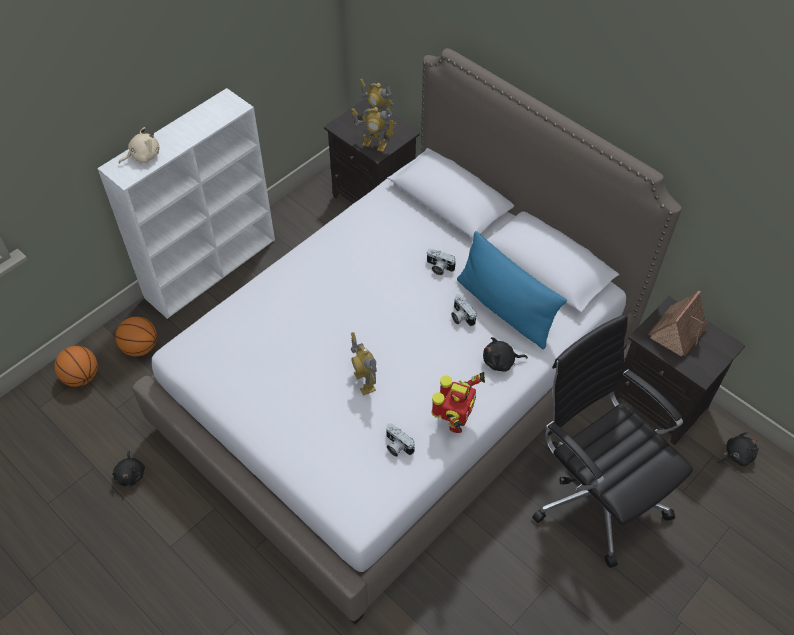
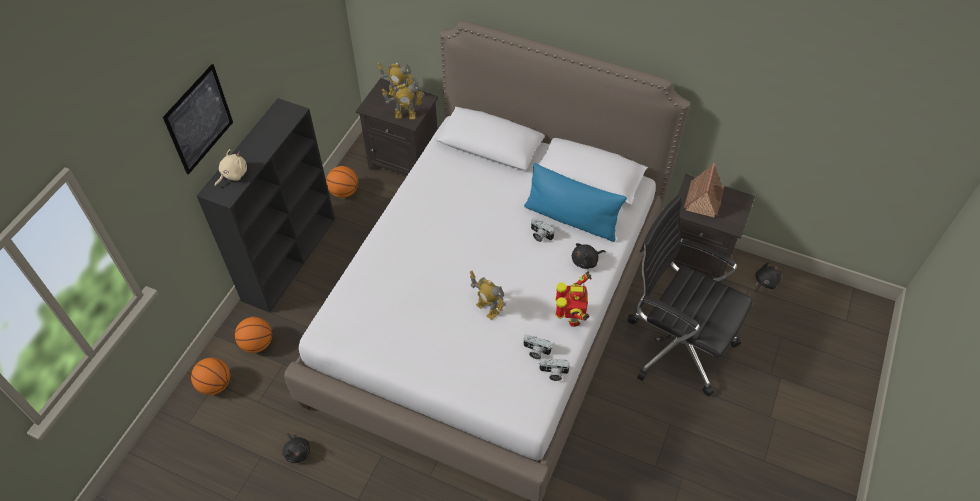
camera: 20 degrees left, 0 degrees up
(113, 85) = (199, 119): none -> picture
(212, 267) = (290, 257): white bookcase -> black bookcase
(297, 214) = (344, 192): none -> basketball
(439, 267) = (505, 201): camera -> camera (553, 373)

